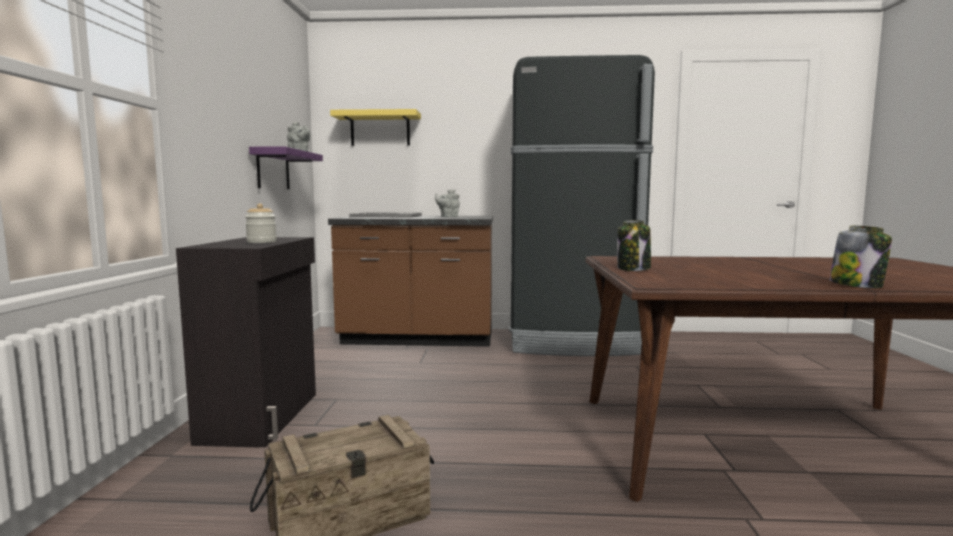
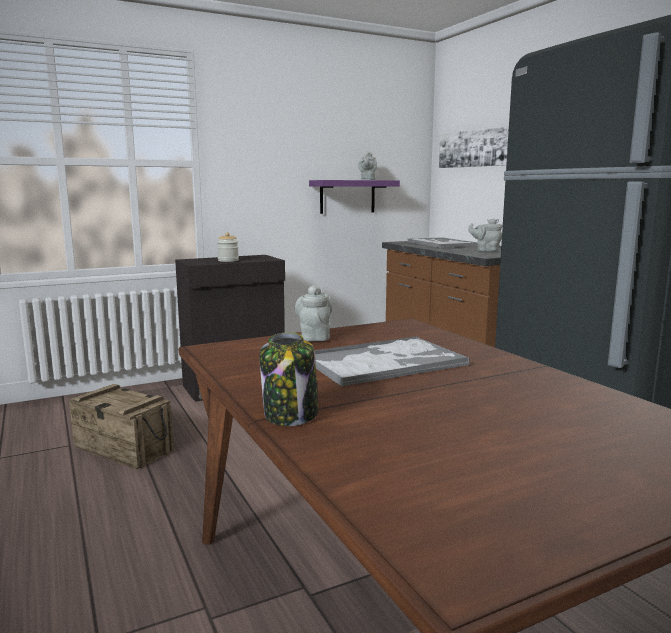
camera: 60 degrees right, 5 degrees up
(380, 129) = (476, 148): yellow shelf -> picture
(633, 269) = (314, 337): jar -> grey teapot
(723, 267) = (384, 362): none -> tray

